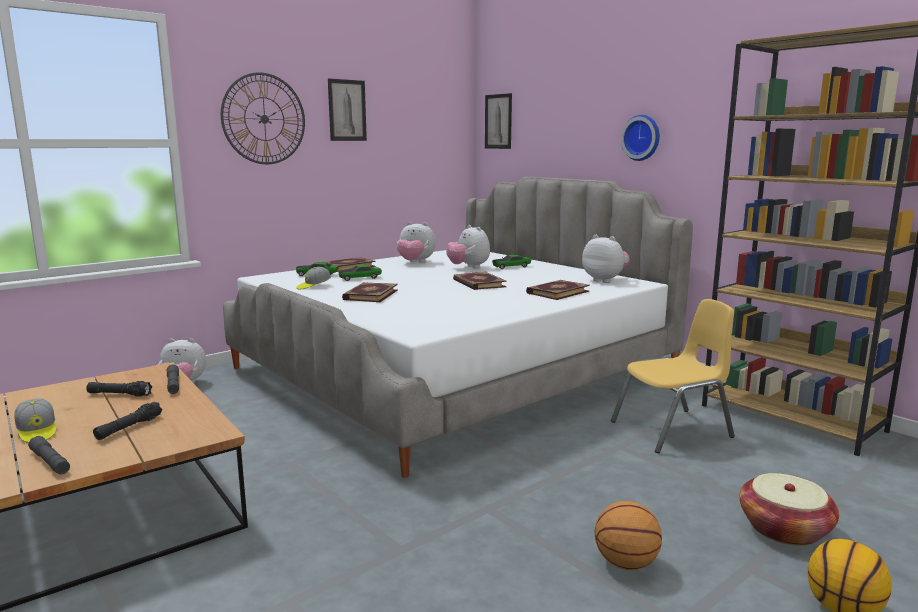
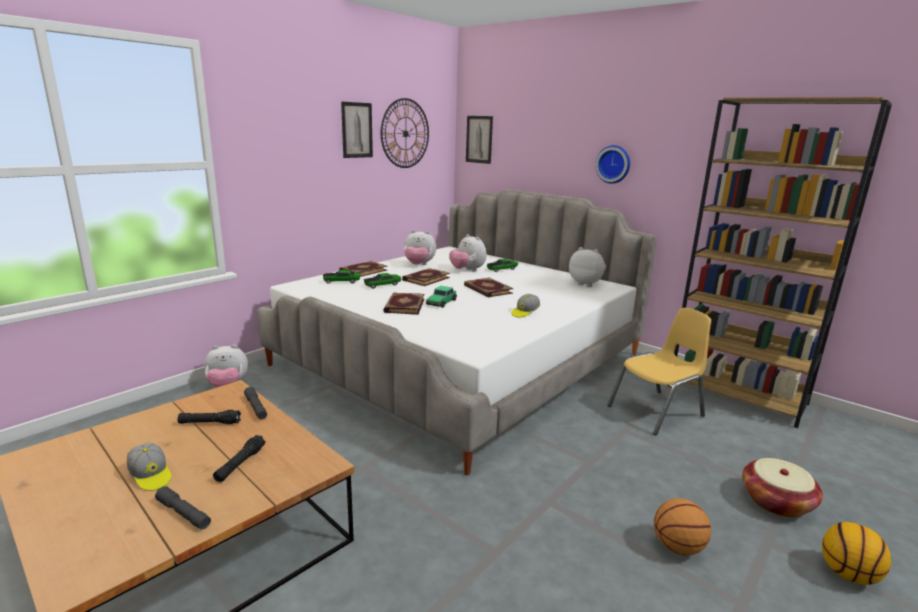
camera: 10 degrees left, 5 degrees up
(264, 119) = (288, 140): wall clock -> wall clock (405, 133)
(313, 286) = (347, 296): cap -> cap (525, 313)
(415, 293) = (441, 302): none -> toy car
(557, 292) = (557, 298): book -> book (425, 279)

